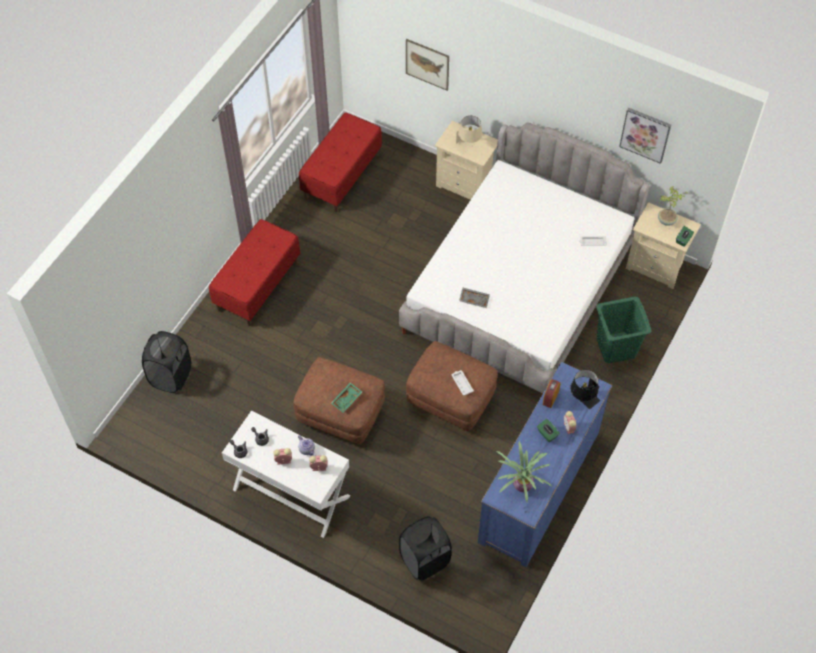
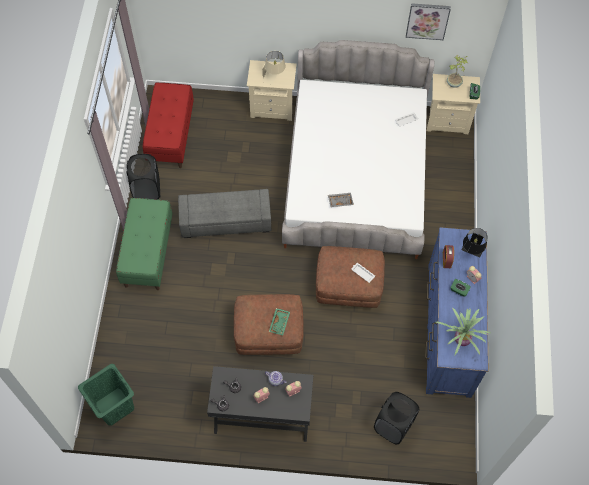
camera: 25 degrees left, 5 degrees up
(171, 376) = (114, 359): black laundry basket -> black laundry basket (147, 190)
(257, 285) = (148, 253): red bench -> green bench
(290, 493) = (262, 416): white desk -> black desk
(354, 283) = (226, 221): none -> grey ottoman
(427, 64) = (221, 20): picture -> none
(615, 347) = (450, 196): green laundry basket -> green laundry basket (114, 406)

